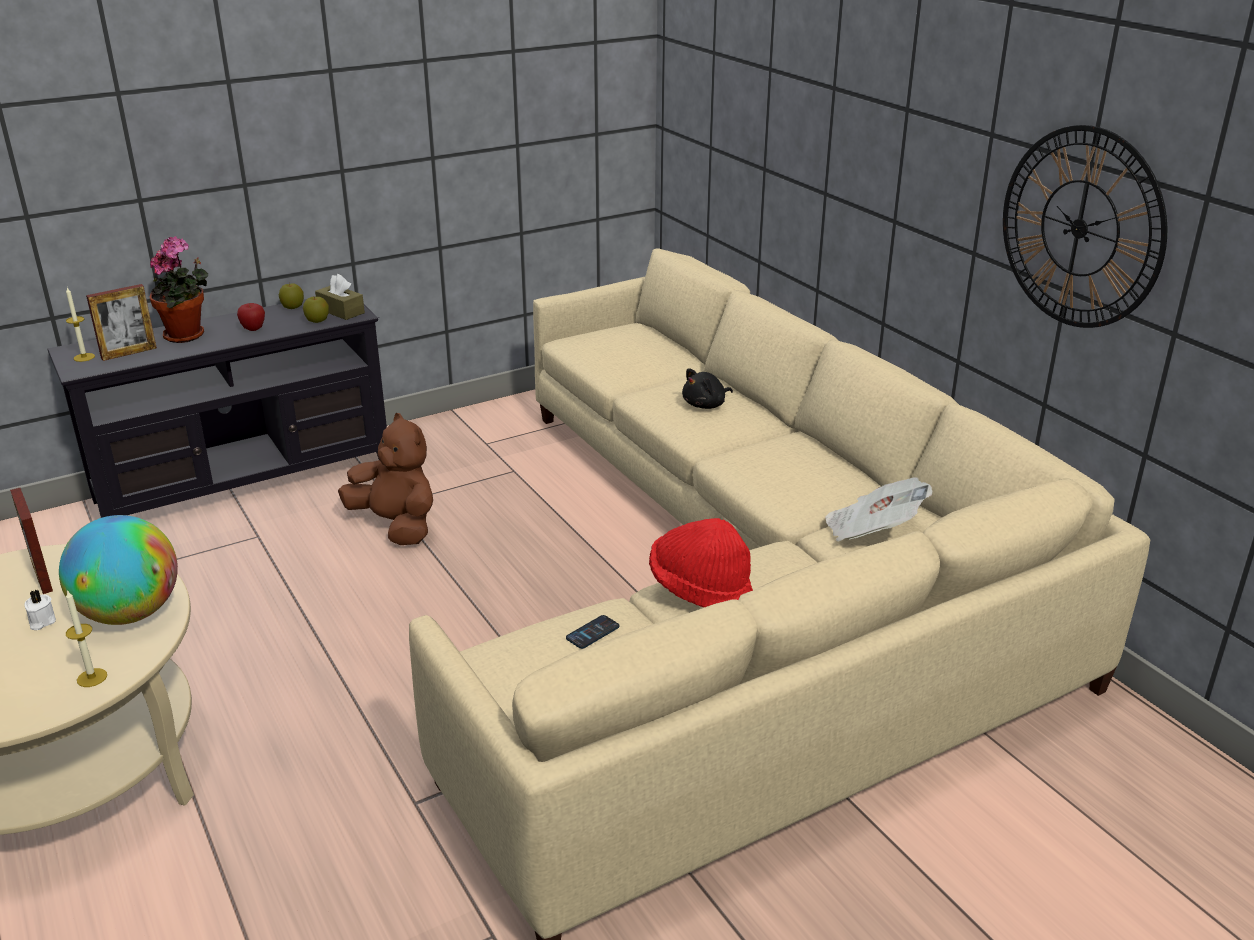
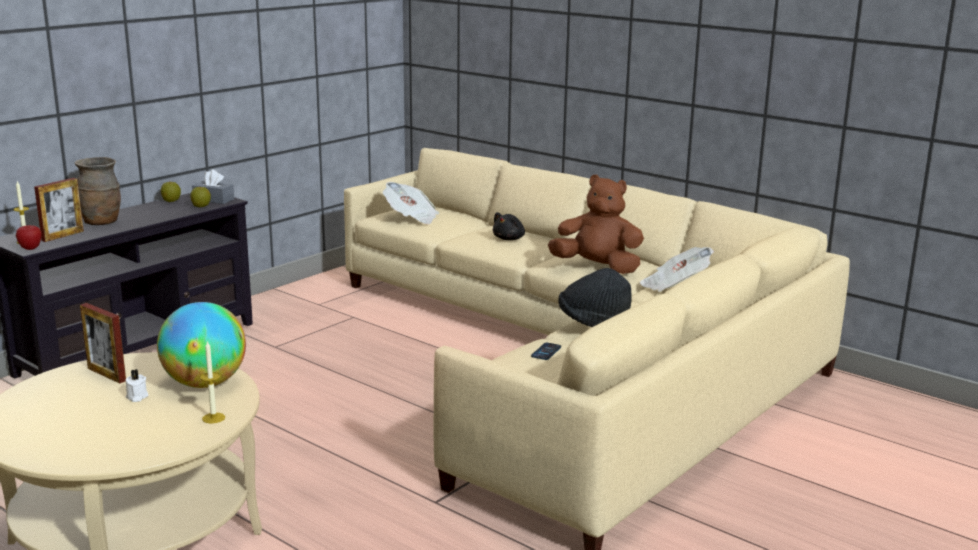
camera: 20 degrees left, 10 degrees down
(188, 336) = (102, 222): potted plant -> brown vase
(253, 329) = (153, 215): apple -> apple (30, 249)
(341, 311) = (213, 200): brown tissue box -> grey tissue box
(396, 525) = (288, 358): brown plush toy -> brown plush toy (597, 267)
(608, 349) = (411, 218): none -> newspaper
(699, 588) = (594, 323): red hat -> black hat
(1080, 228) = (771, 73): wall clock -> none

